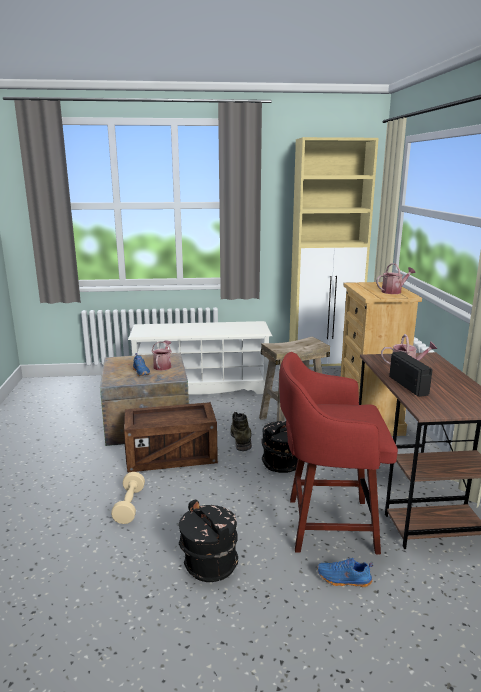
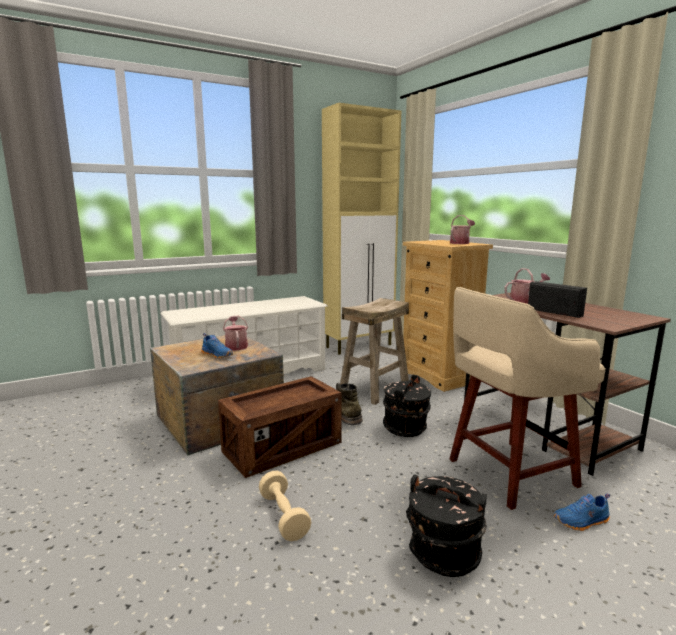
camera: 25 degrees left, 5 degrees down
(327, 524) = (508, 473): red stool -> beige stool

